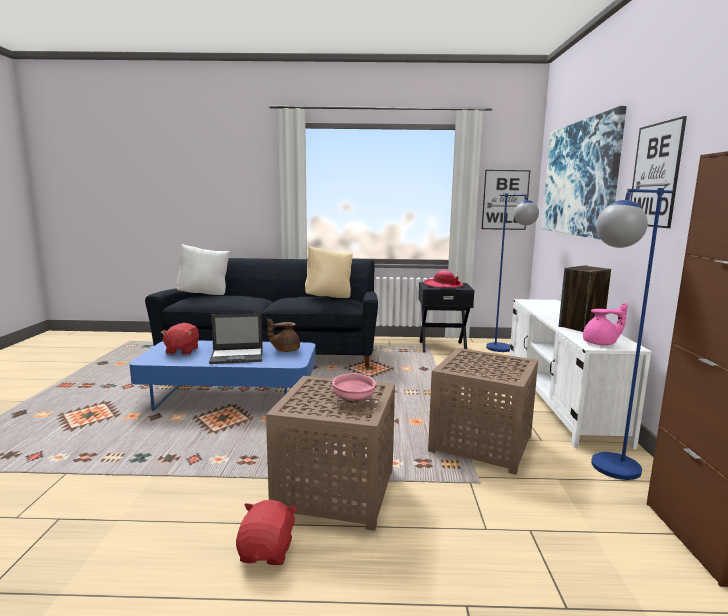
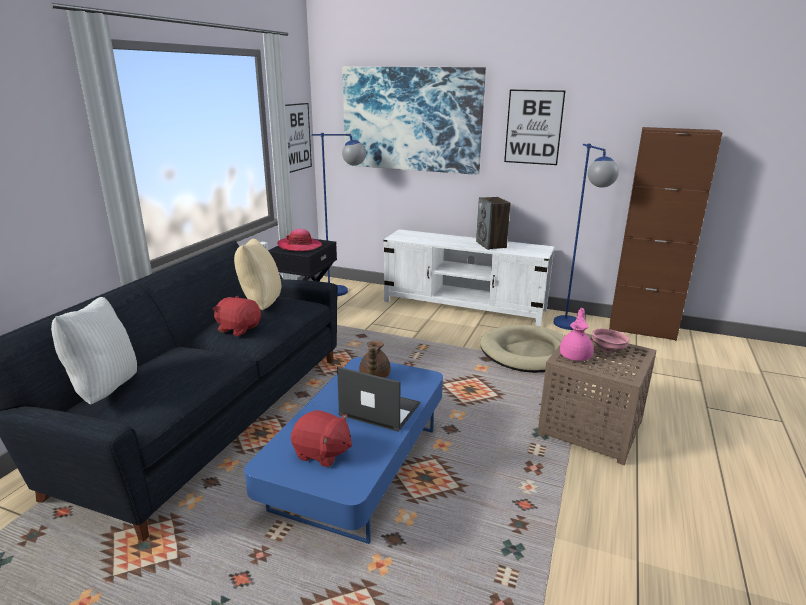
camera: 70 degrees left, 10 degrees up
(238, 356) = (378, 409): laptop -> laptop turned 75 degrees counterclockwise
(267, 552) = (672, 471): red plush toy -> red plush toy (238, 329)
(482, 444) = (529, 353): brown side table -> beige dog bed
(601, 343) = (536, 251): pink teapot -> pink teapot (576, 355)

